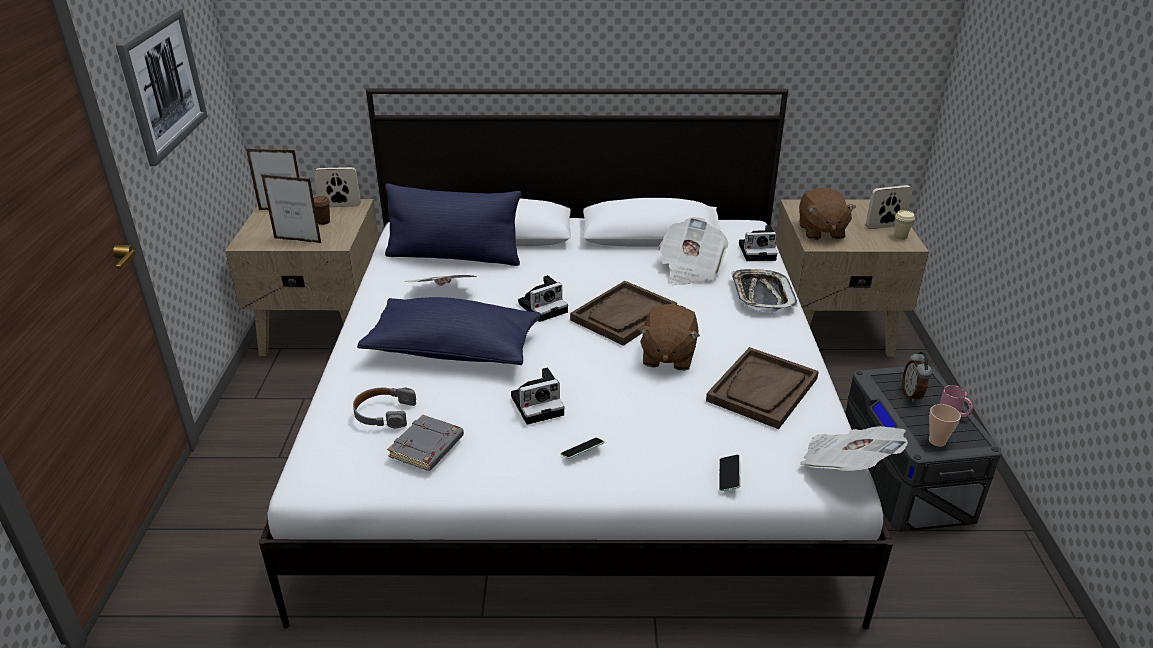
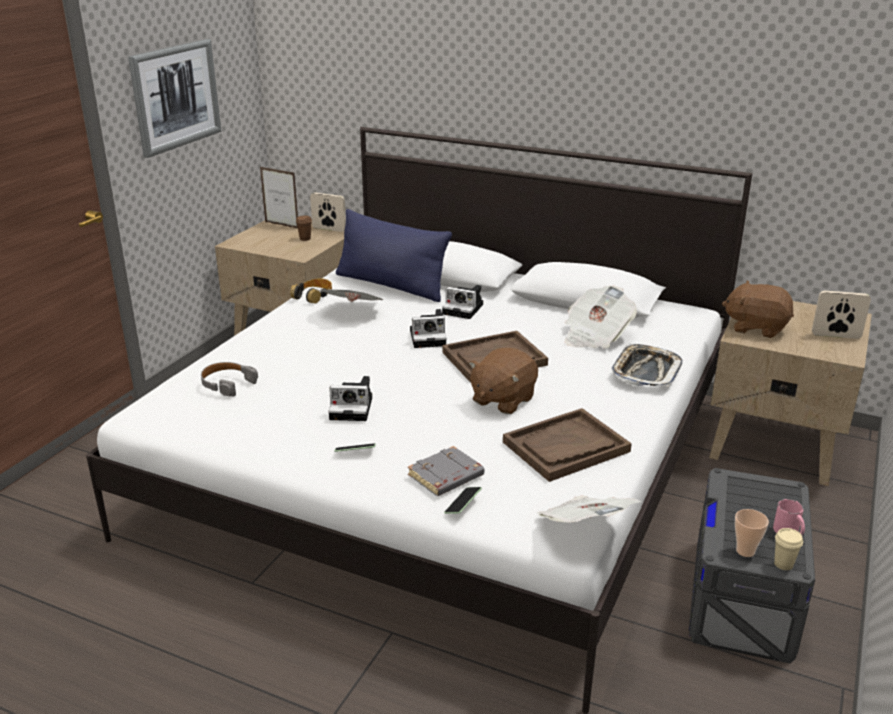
camera: 25 degrees right, 5 degrees down
(297, 240) = (273, 248): picture frame -> none
(383, 286) = (313, 295): none -> headphones
(427, 448) = (236, 415): grey book -> grey book (446, 477)
(453, 350) = (324, 353): blue pillow -> none
(758, 251) = (680, 335): camera -> camera (464, 309)
(820, 232) = (756, 327): brown plush toy -> brown plush toy turned 90 degrees clockwise
(900, 237) = (844, 348): beige cup -> beige cup (783, 564)
(912, 395) = (758, 505): alarm clock -> none

